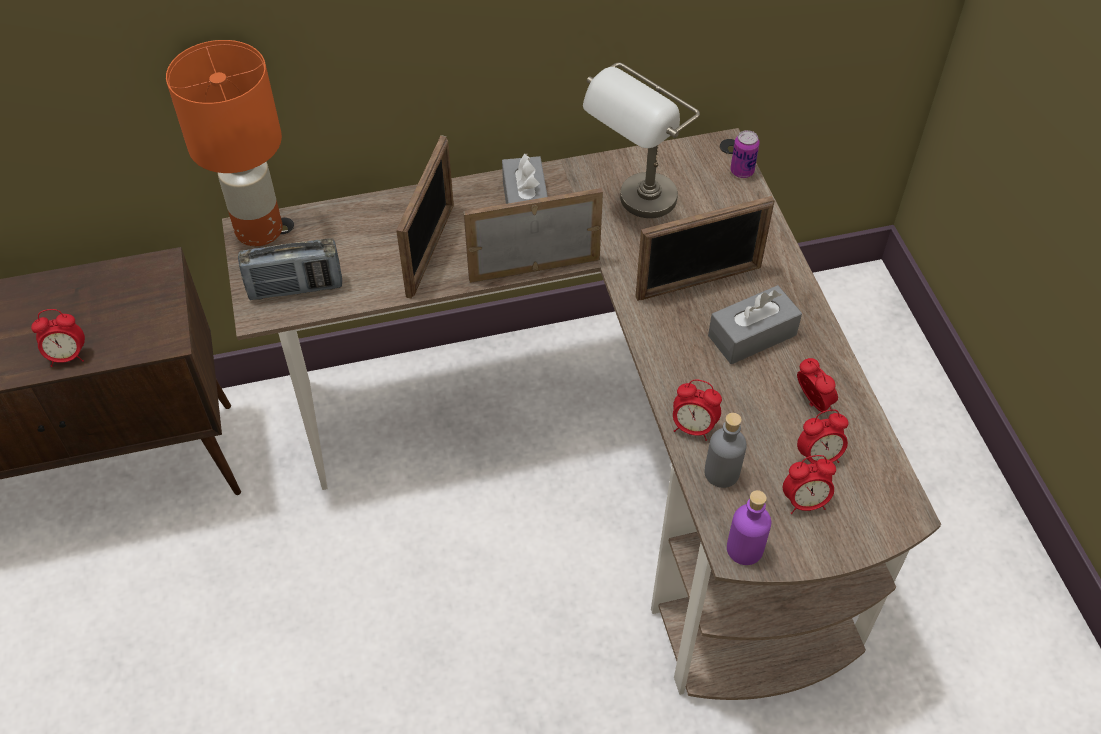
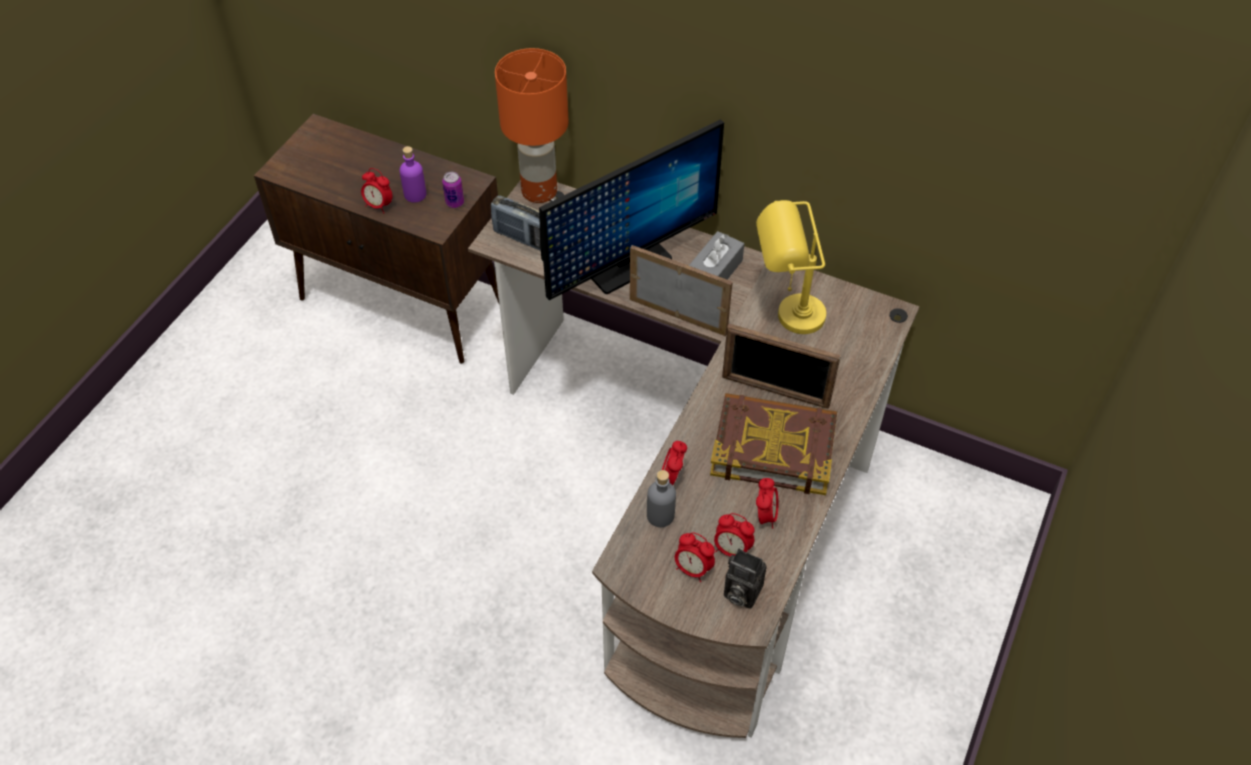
camera: 40 degrees right, 0 degrees up
(430, 250) = (627, 264): picture frame -> monitor
(636, 209) = (785, 318): grey table lamp -> yellow table lamp
(693, 428) = (672, 477): alarm clock -> alarm clock turned 45 degrees clockwise
(742, 171) = (887, 337): can -> can (455, 203)
(744, 549) = (626, 568): purple bottle -> purple bottle (415, 194)
(752, 335) = (773, 447): grey tissue box -> book
(867, 492) = (740, 592): none -> camera

